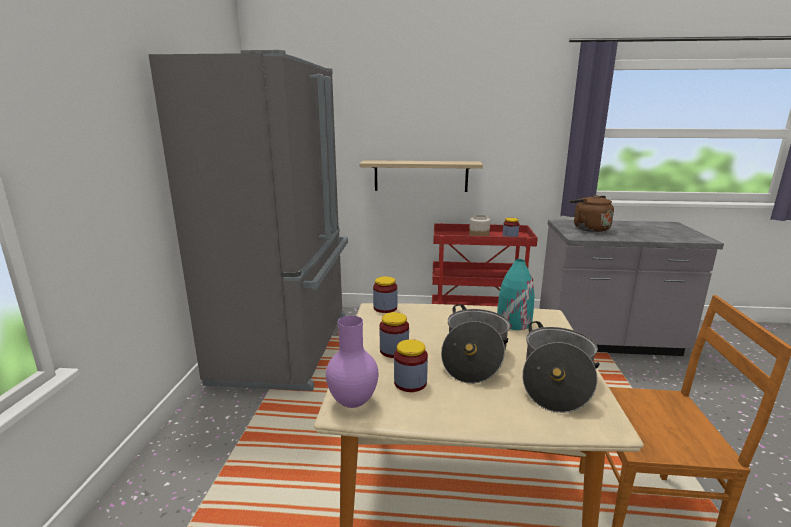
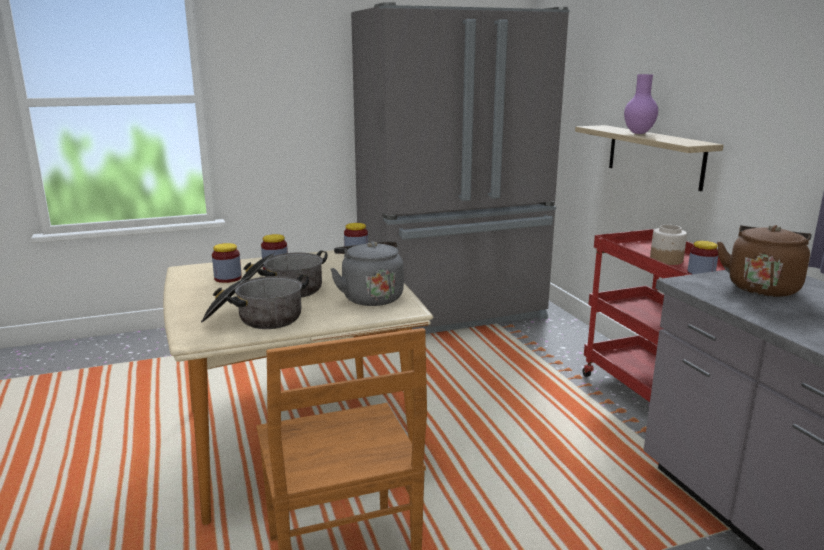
camera: 65 degrees right, 0 degrees up
(353, 402) = (195, 269): purple vase -> purple vase (639, 133)
(513, 322) = (370, 297): turquoise vase -> grey kettle

